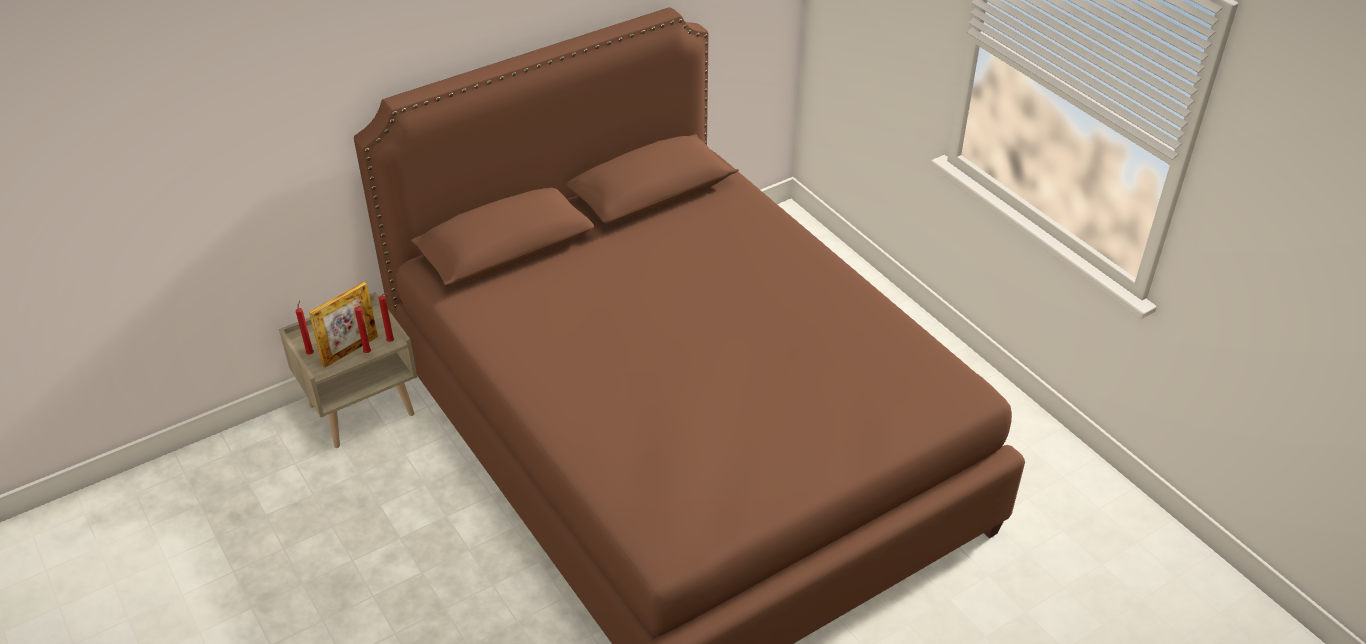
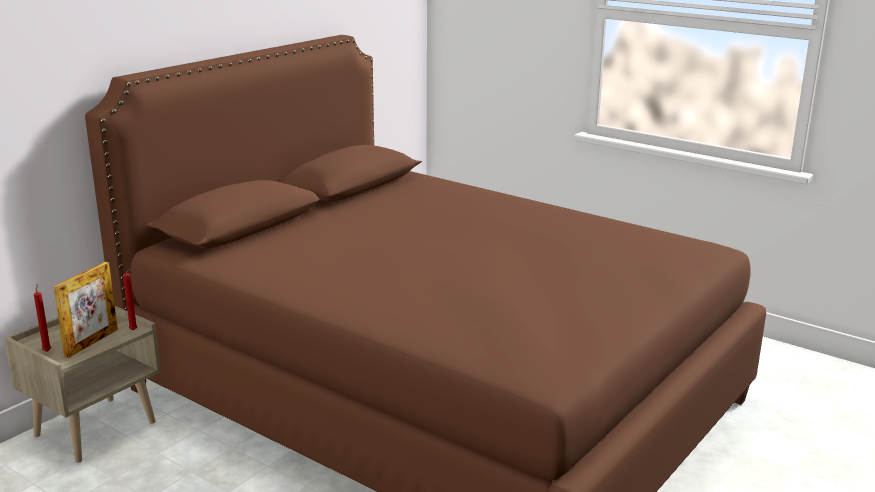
camera: 20 degrees left, 20 degrees down
(368, 353) = (113, 341): red candle -> none

